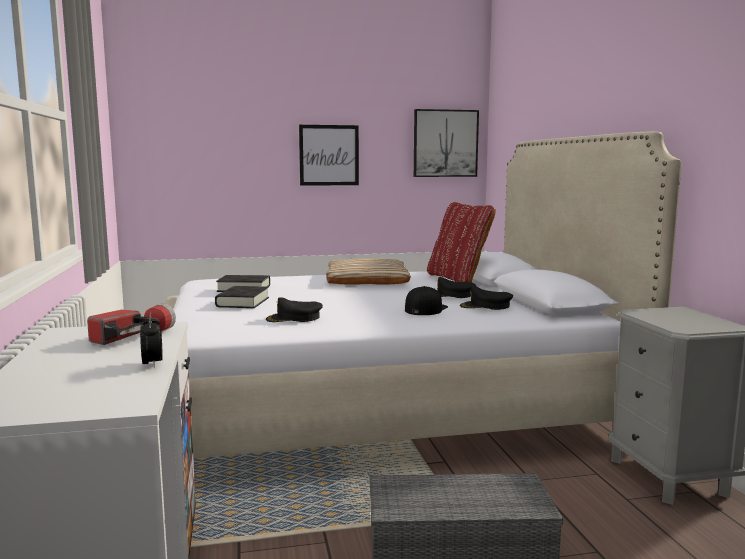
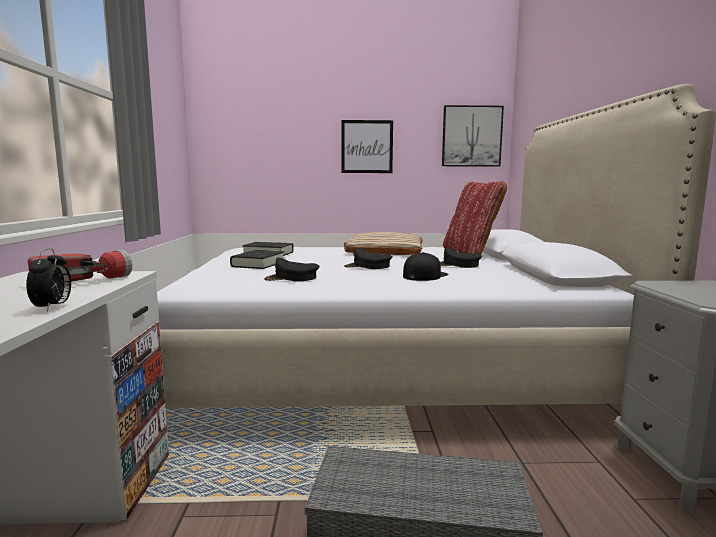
camera: 10 degrees right, 0 degrees up
(486, 306) = (487, 275): black cap -> black cap (368, 266)

